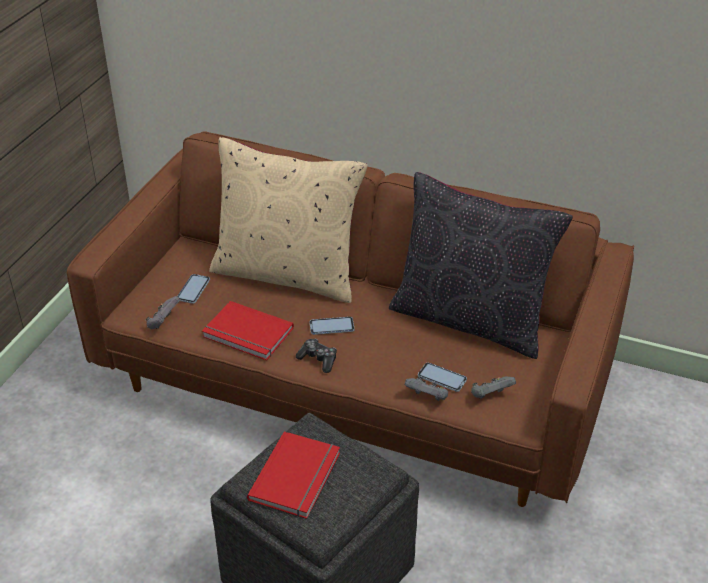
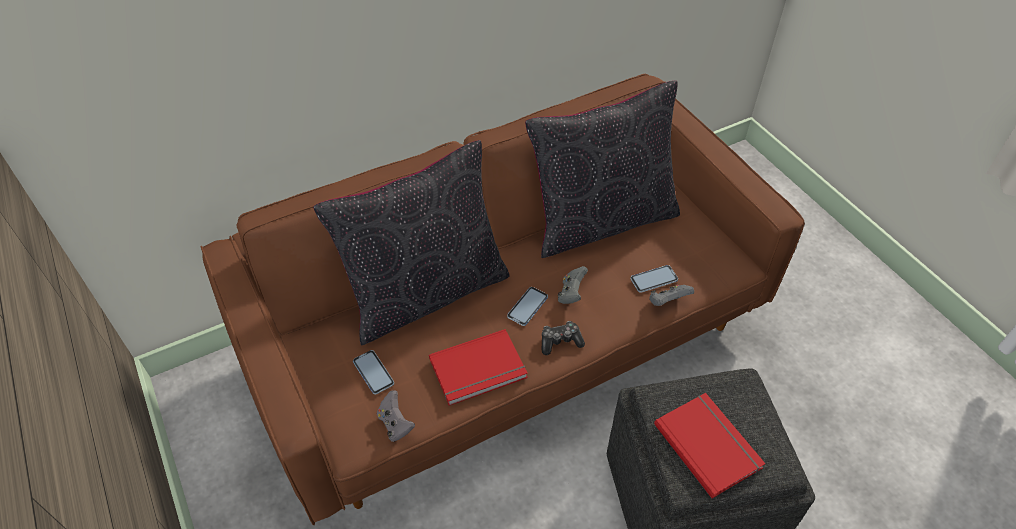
camera: 50 degrees left, 10 degrees up
(287, 273) = (426, 292): beige pillow -> black pillow
(490, 395) = (697, 265): grey game controller -> grey game controller (571, 294)

